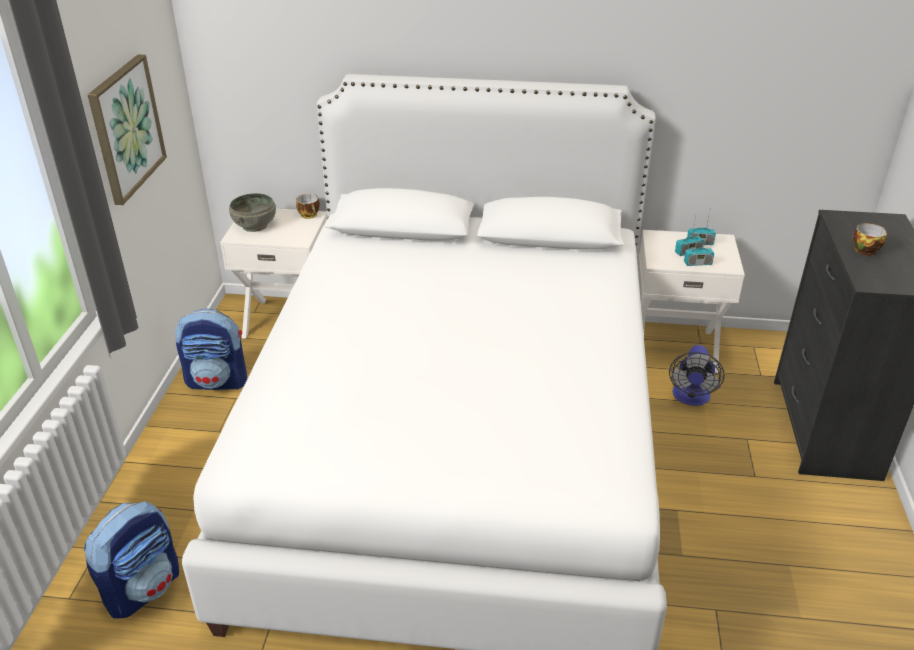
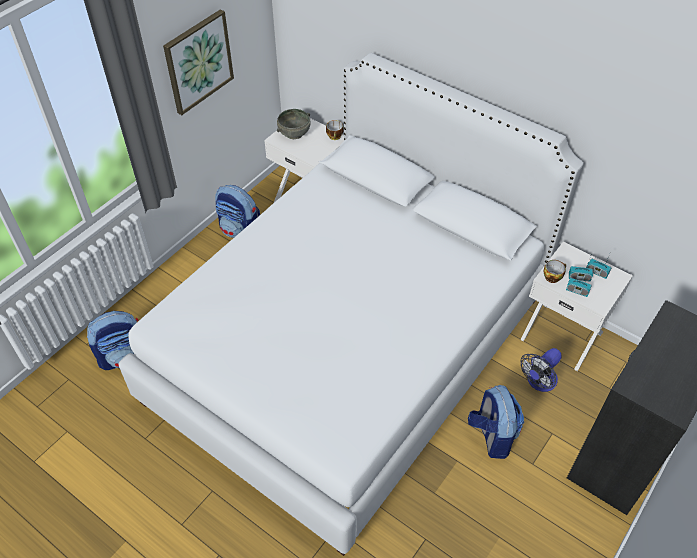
camera: 30 degrees right, 15 degrees up
(690, 468) = (491, 436): none -> backpack
(864, 249) = (661, 354): cup -> cup (552, 276)

